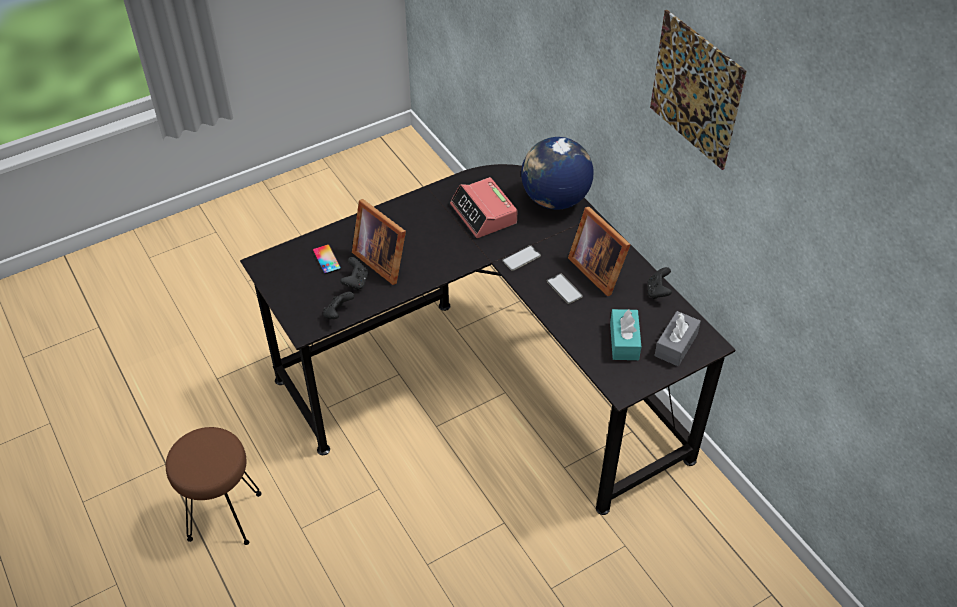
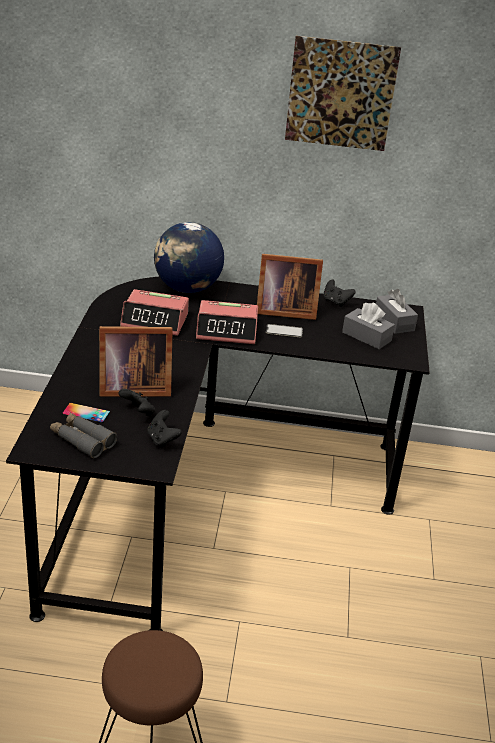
camera: 55 degrees left, 15 degrees down
(295, 277) = (82, 440): none -> grey binoculars
(521, 258) = (227, 330): phone -> alarm clock
(624, 341) = (366, 336): turquoise tissue box -> grey tissue box

